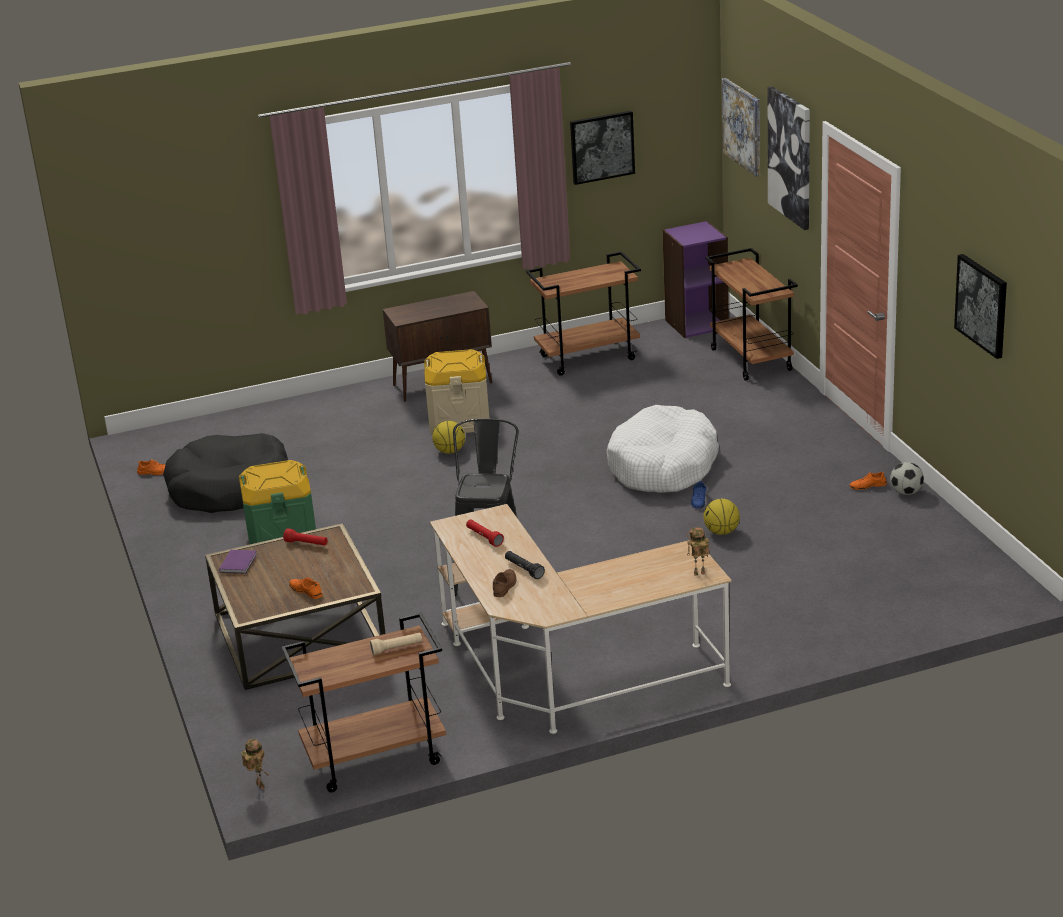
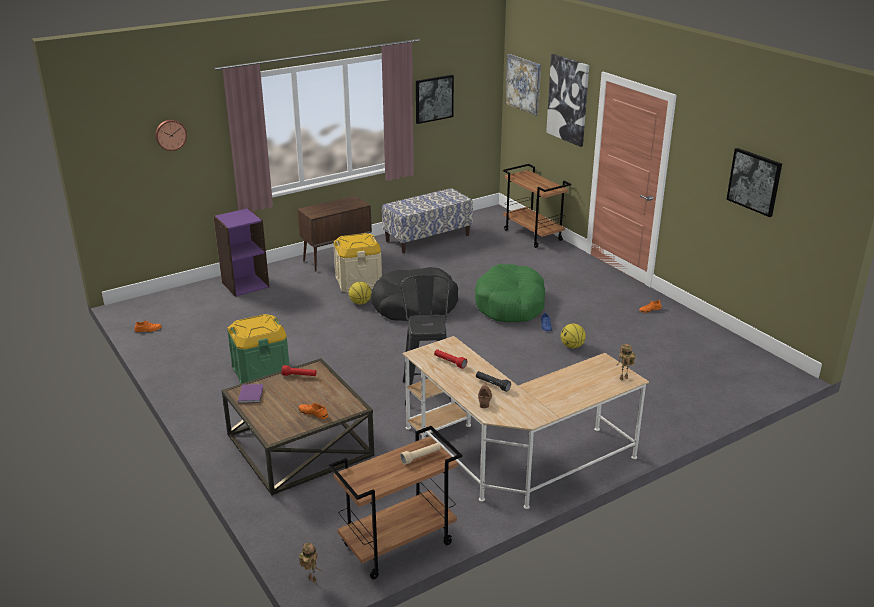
camera: 15 degrees left, 0 degrees up
(199, 204) = (170, 134): none -> wall clock
(231, 489) = (210, 338): black dog bed -> black dog bed (414, 305)
(588, 357) = (427, 238): brown cart -> bench
(663, 466) = (510, 304): white dog bed -> green dog bed
(696, 324) = (487, 215): purple bookcase -> purple bookcase (245, 284)
(906, 492) = (676, 312): football -> none

